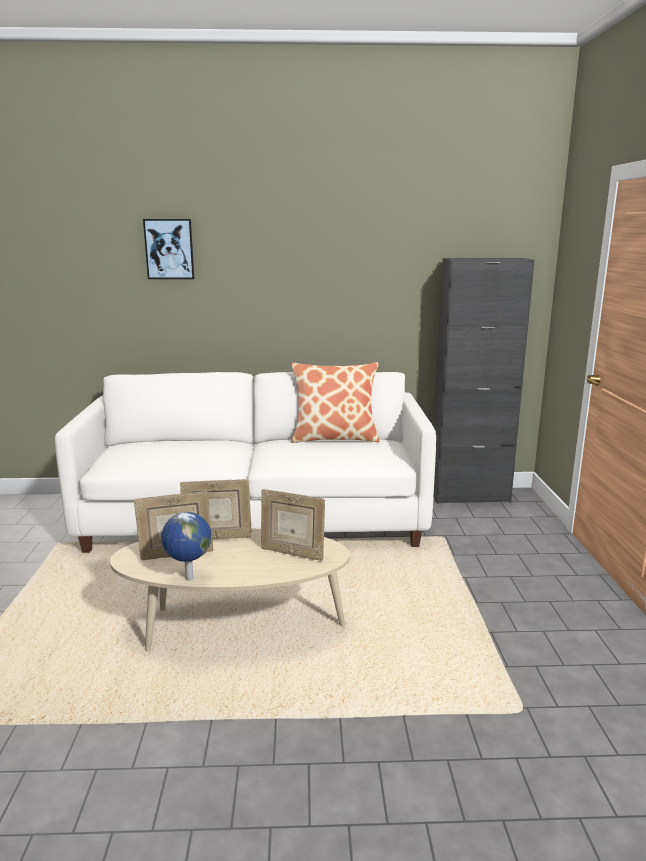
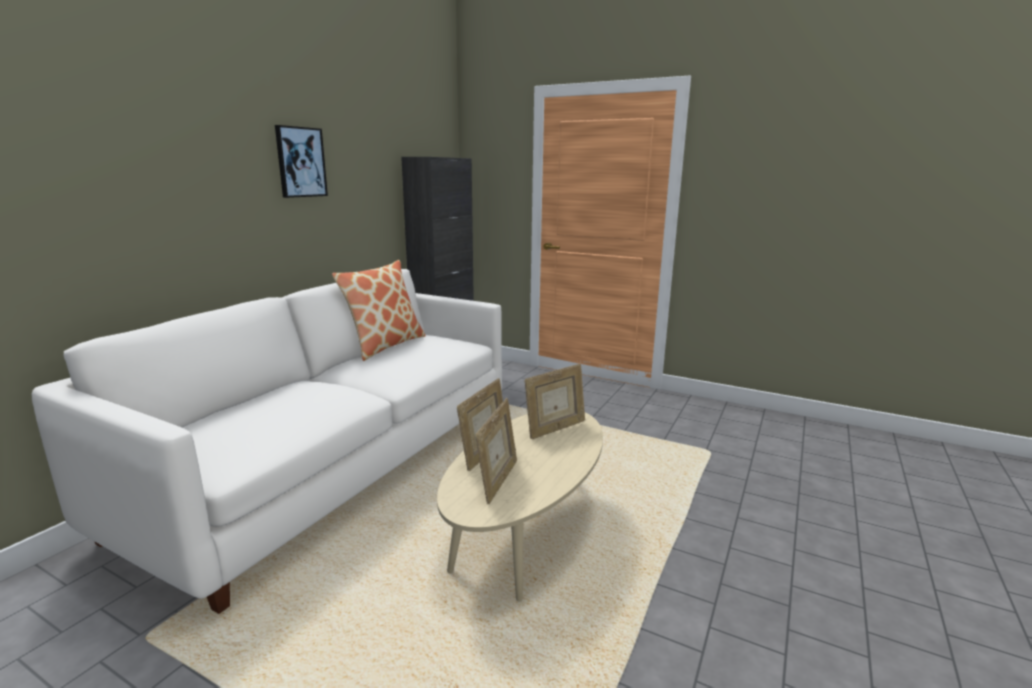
camera: 60 degrees left, 0 degrees up
(169, 249) = (119, 131): picture -> picture (300, 162)
(188, 579) = (558, 486): globe -> none

